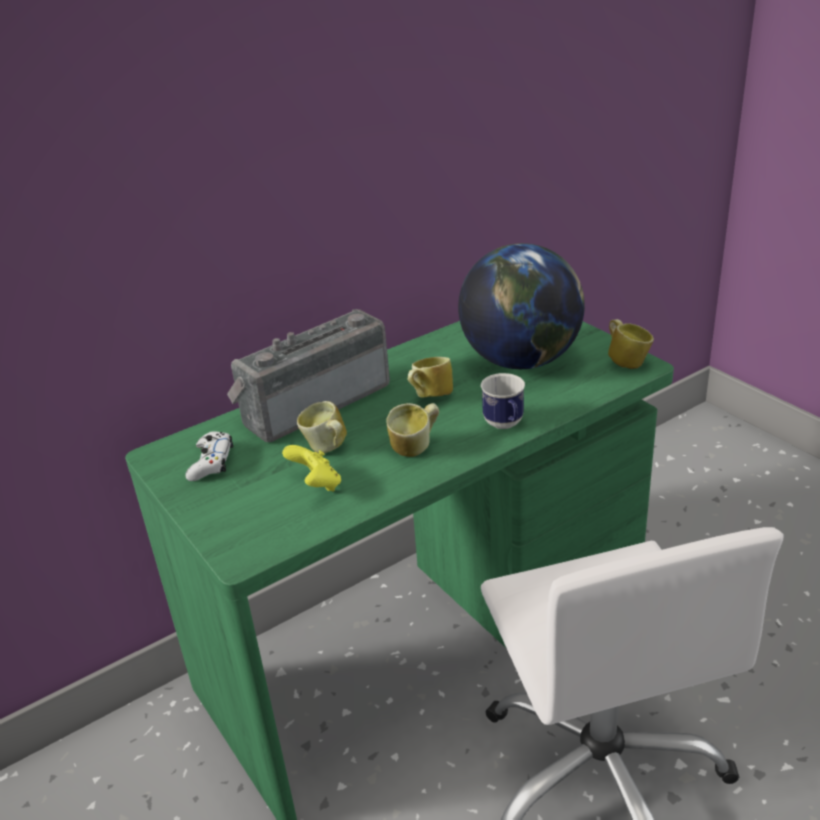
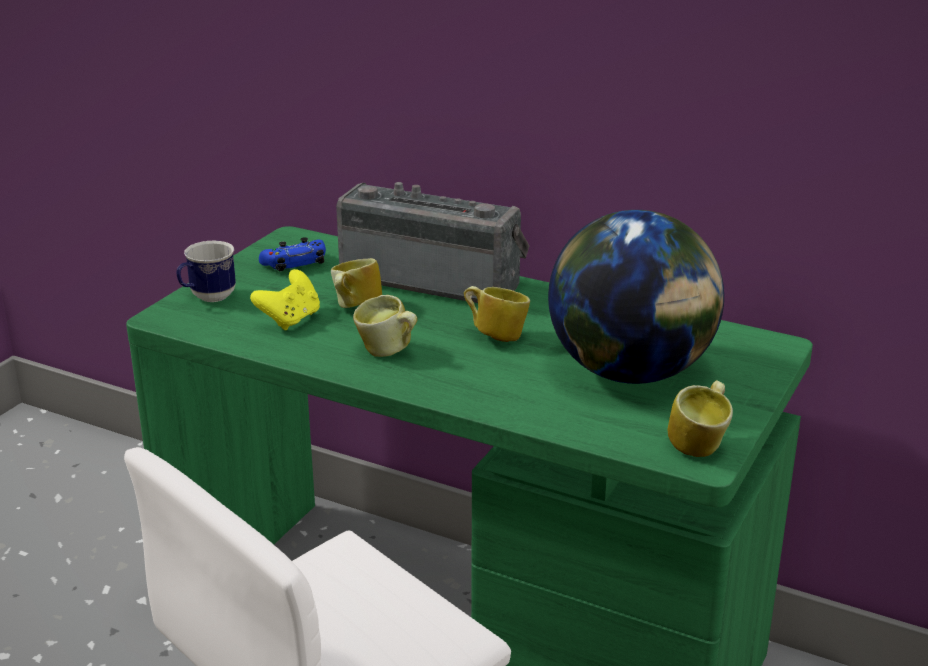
camera: 60 degrees right, 5 degrees down
(211, 462) = (294, 263): white game controller -> blue game controller
(505, 425) = (473, 393): mug -> mug (207, 298)

